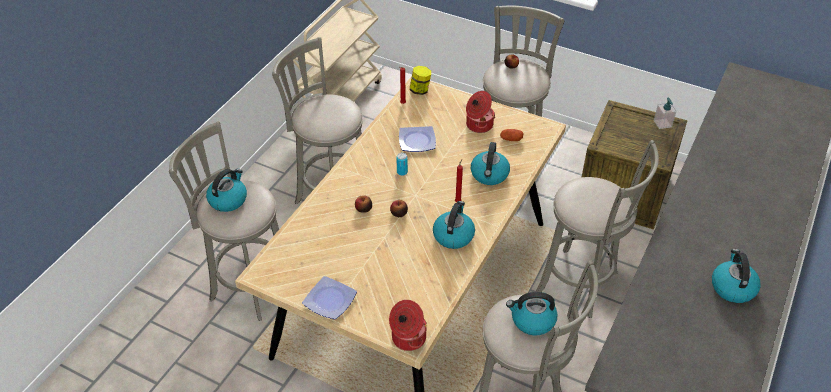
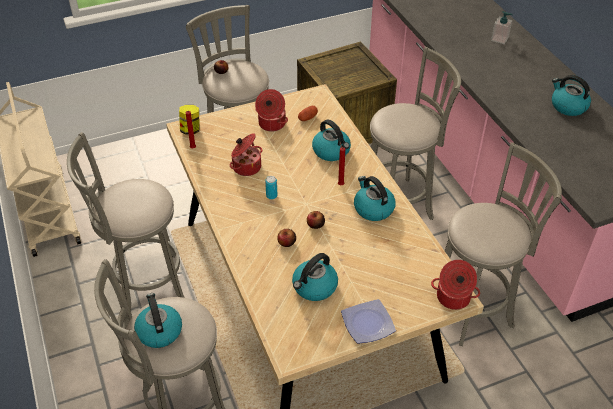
camera: 50 degrees left, 0 degrees up
(416, 141) = (246, 167): plate -> cooking pot
(532, 320) = (488, 222): kettle -> kettle (314, 287)
(662, 123) = (350, 53): soap dispenser -> soap dispenser (500, 39)

